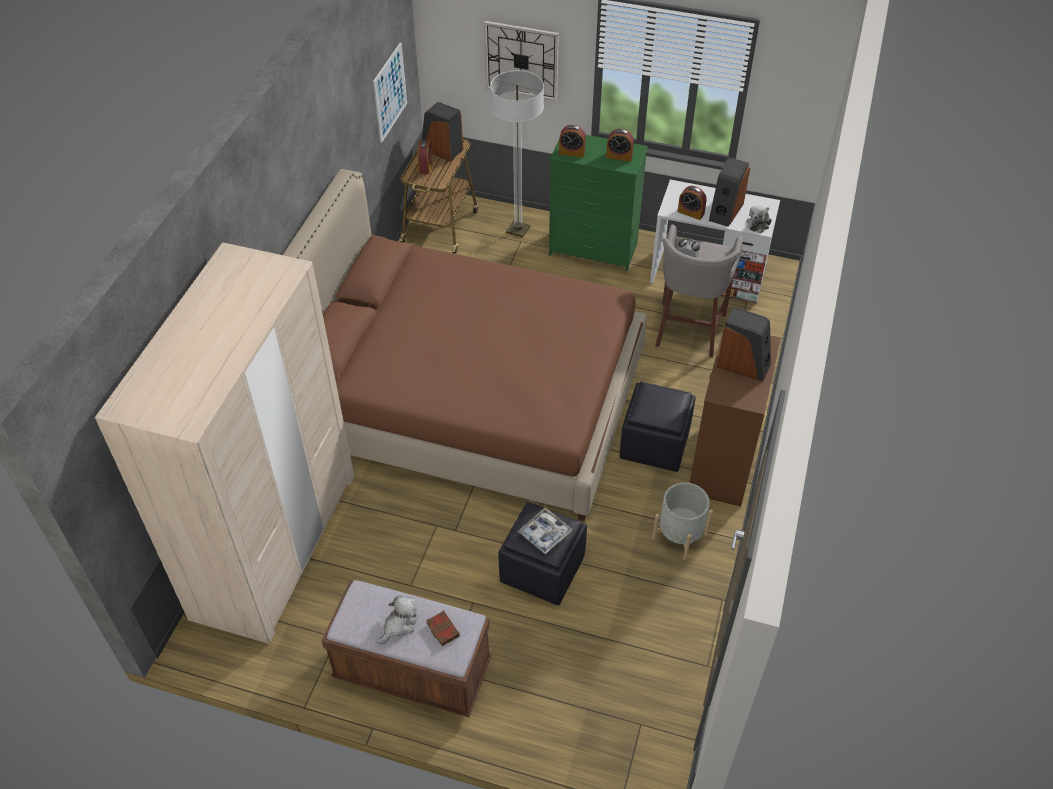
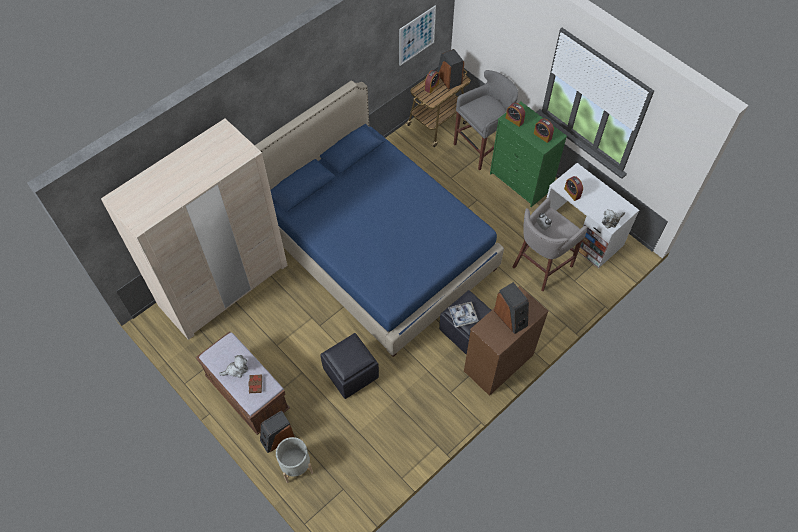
camera: 30 degrees right, 10 degrees up
(467, 400) = (378, 249): brown bed -> blue bed
(518, 230) = (483, 147): floor lamp -> grey stool
(521, 60) = (510, 45): wall clock -> none
(545, 534) = (348, 357): tray -> tray (463, 316)
(679, 536) = (440, 394): grey planter -> grey planter (296, 465)
(725, 211) = (595, 202): speaker -> speaker (277, 438)

